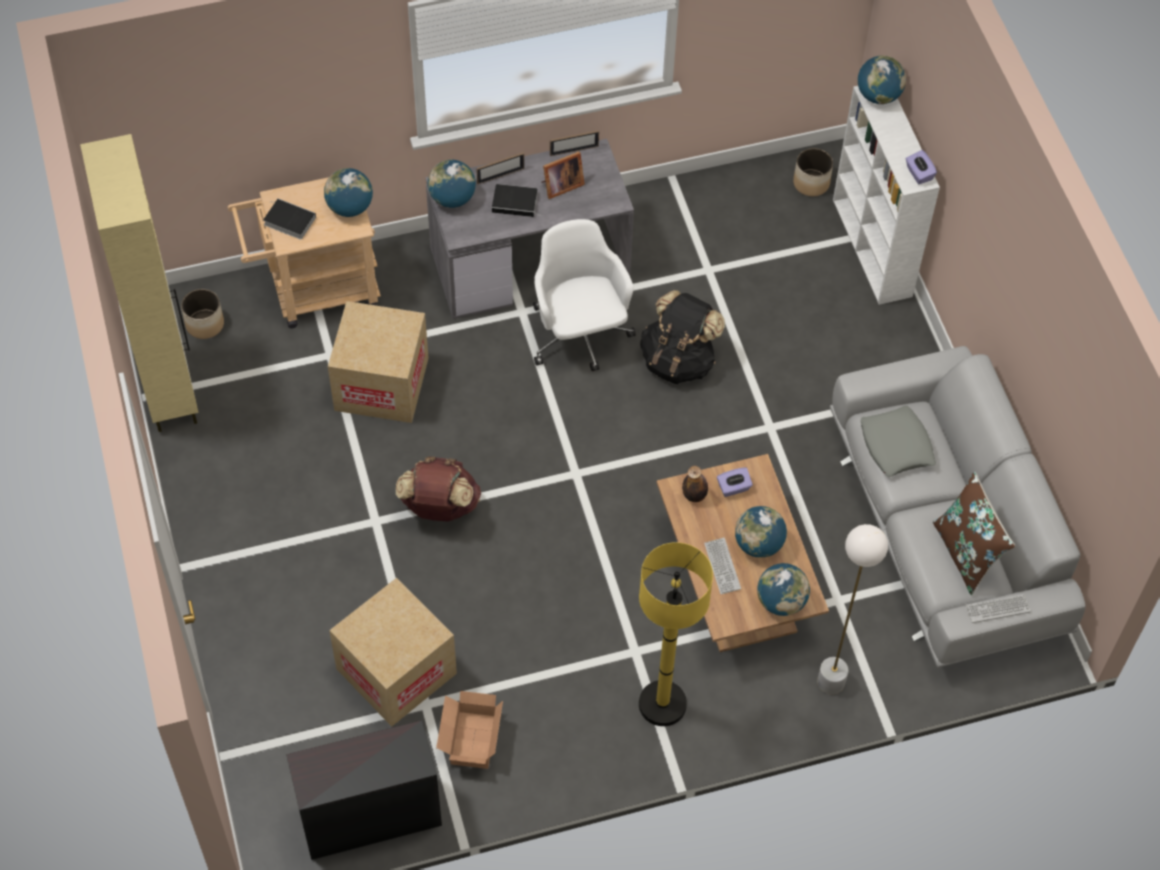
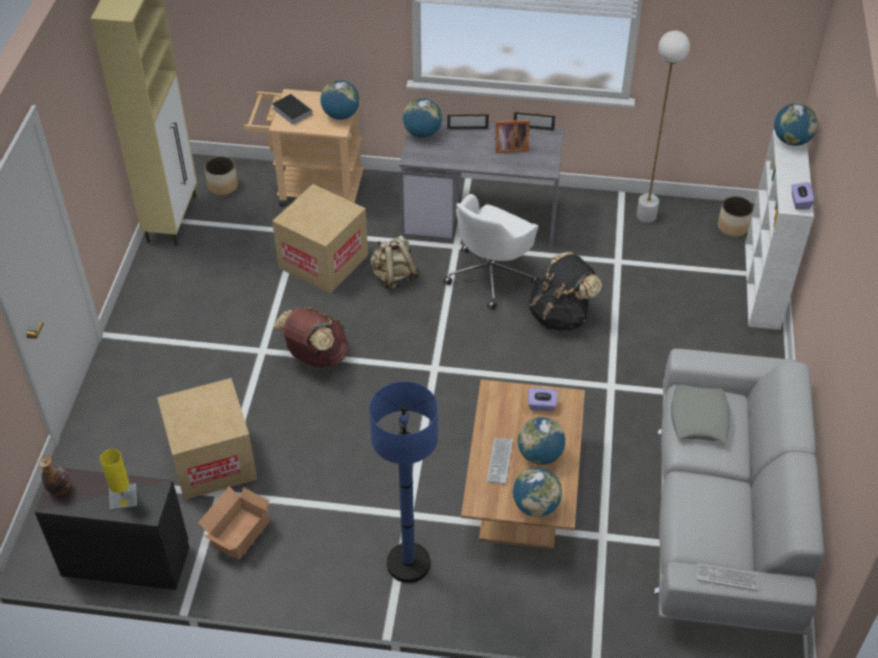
camera: 25 degrees right, 10 degrees down
(382, 758) = (123, 497): none -> yellow table lamp
(473, 376) = (394, 277): none -> beige backpack
(516, 202) = (469, 148): book -> none
(579, 335) = (491, 275): white office chair -> white office chair turned 150 degrees counterclockwise
(662, 704) = (408, 563): yellow floor lamp -> blue floor lamp
(694, 495) = (505, 400): bottle -> bottle (60, 489)
(831, 682) = (563, 599): white floor lamp -> white floor lamp (646, 215)
(966, 553) = (721, 524): brown pillow -> none

